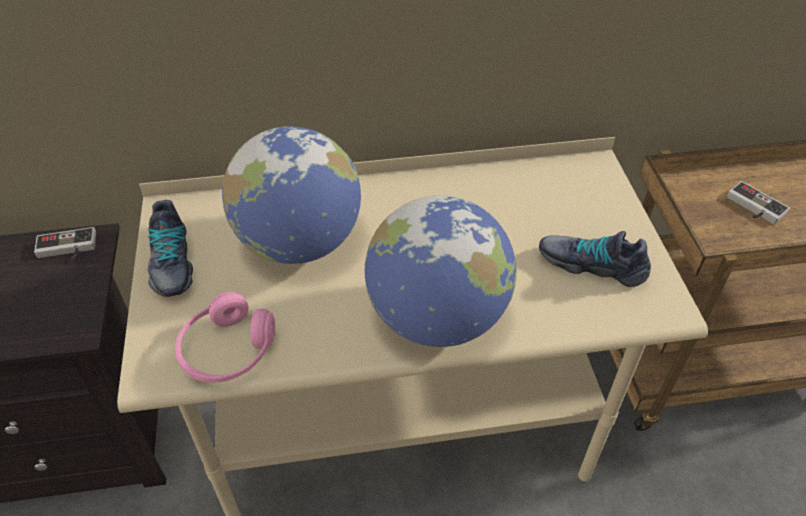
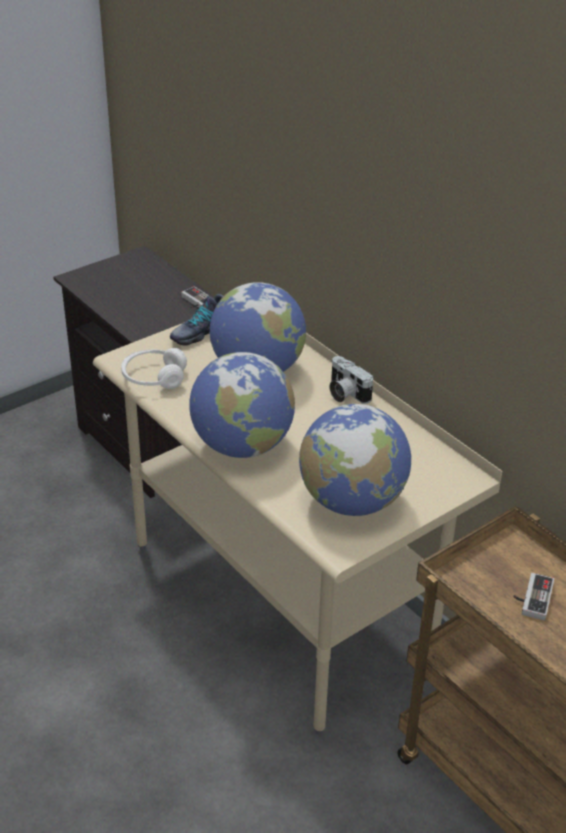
camera: 60 degrees right, 10 degrees down
(228, 351) = (154, 378): pink headphones -> white headphones
(400, 190) = (345, 393): none -> camera
(592, 264) = (352, 501): shoe -> globe

